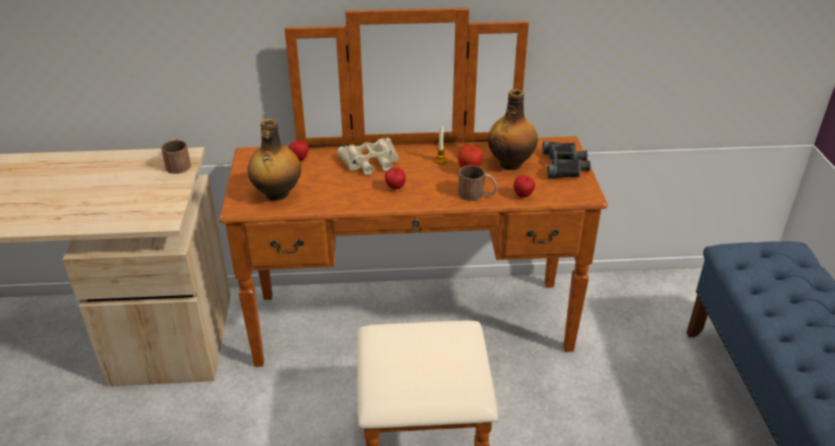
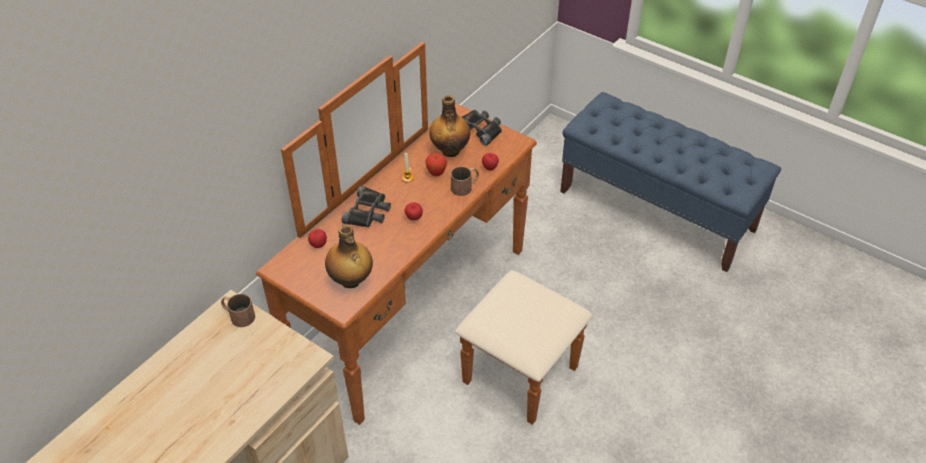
camera: 50 degrees left, 10 degrees up
(370, 162) = (368, 212): beige binoculars -> black binoculars

